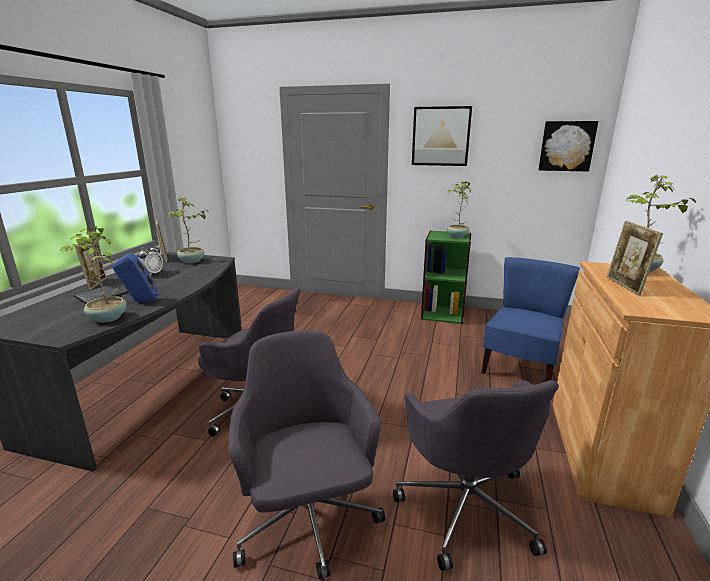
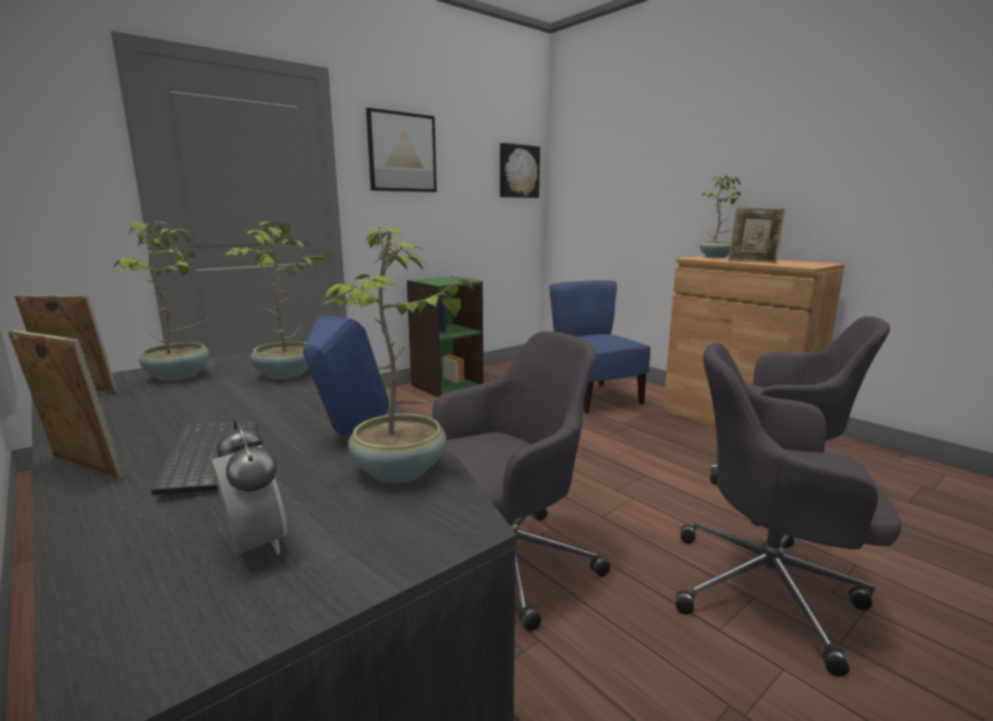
camera: 55 degrees left, 5 degrees down
(152, 274) = (170, 410): alarm clock -> alarm clock (255, 545)
(457, 236) = (454, 280): potted plant -> potted plant (284, 375)

